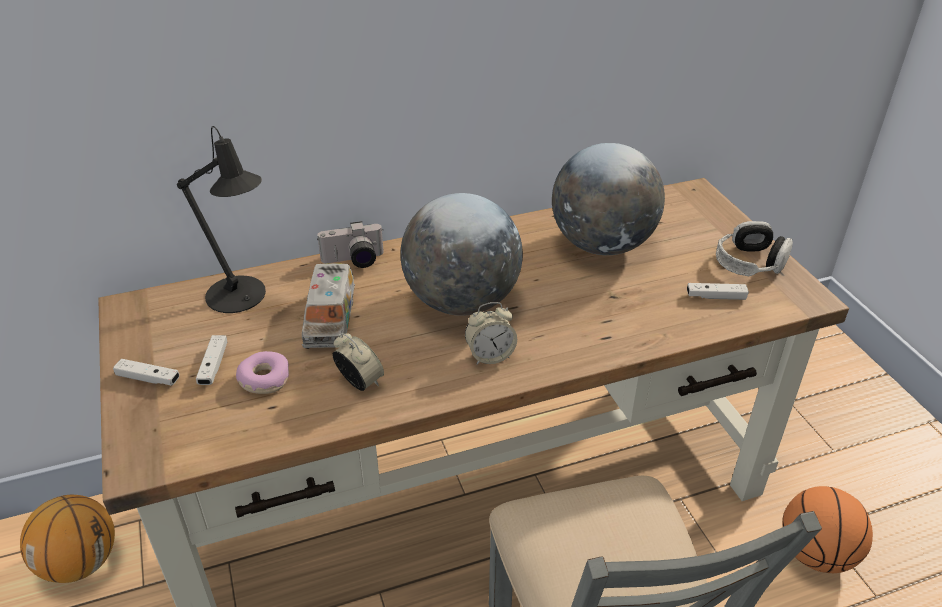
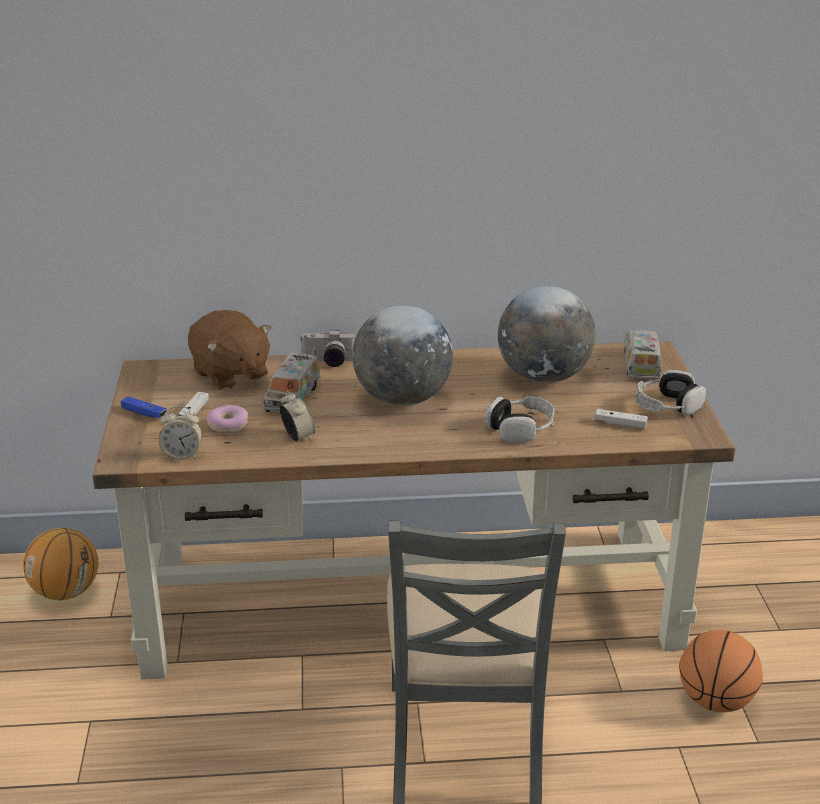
camera: 15 degrees right, 10 degrees down
(148, 378) = (144, 413): white game controller -> blue game controller
(241, 298) = (230, 374): black table lamp -> brown plush toy
(490, 355) = (407, 435): alarm clock -> alarm clock (182, 455)
(613, 323) = (520, 429): none -> headphones
(692, 212) = (641, 364): none -> toy truck

